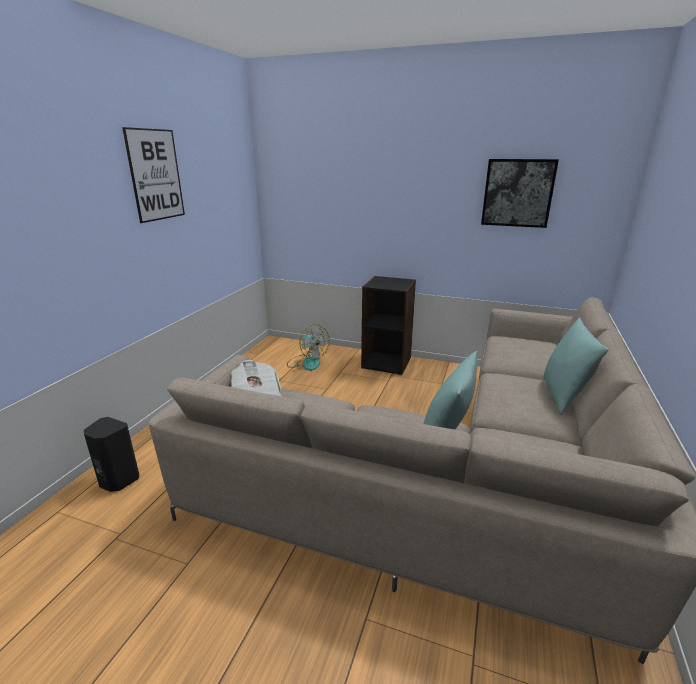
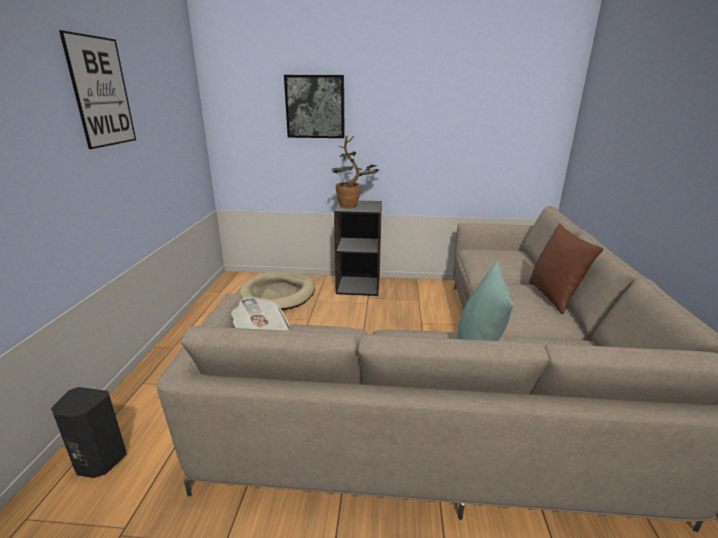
camera: 15 degrees left, 0 degrees up
(307, 362) = (278, 294): fan -> beige dog bed
(383, 282) = (352, 205): none -> potted plant
(517, 193) = (475, 112): picture -> picture (315, 107)
(563, 396) = (554, 297): turquoise pillow -> brown pillow

